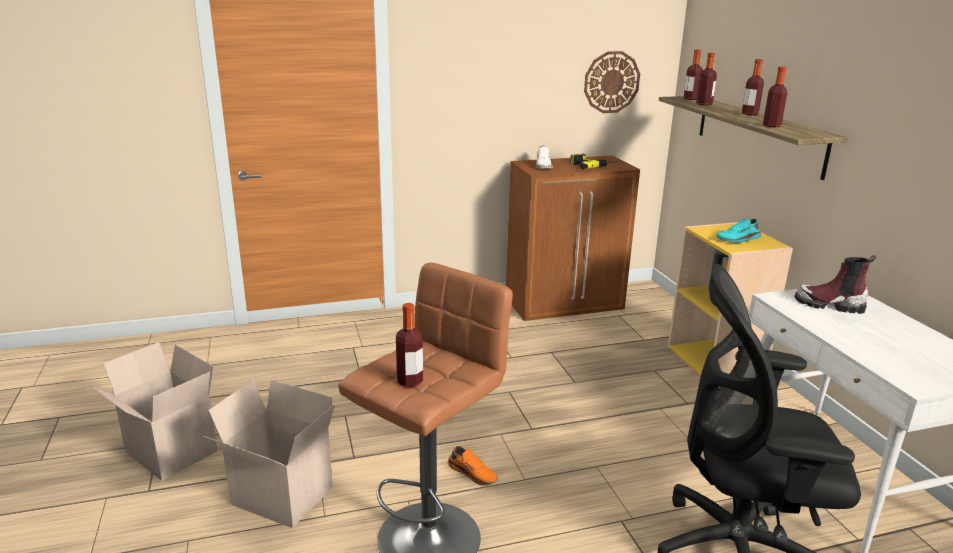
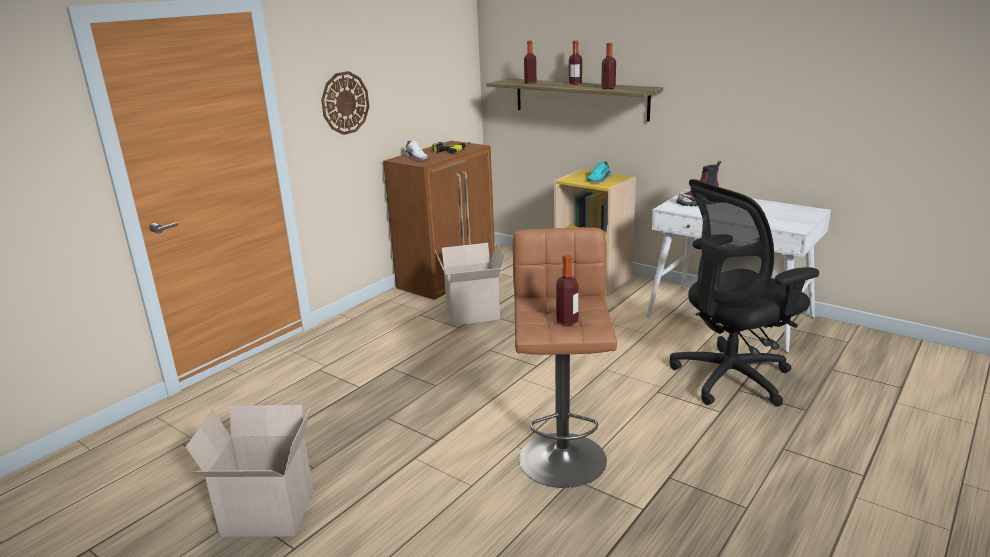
camera: 35 degrees left, 0 degrees up
(279, 497) = (418, 493): cardboard box -> cardboard box (472, 314)
(473, 473) = (536, 409): orange shoe -> none
(611, 82) = (440, 77): wall clock -> wall clock (345, 103)
(691, 99) = (511, 81): bottle -> none

